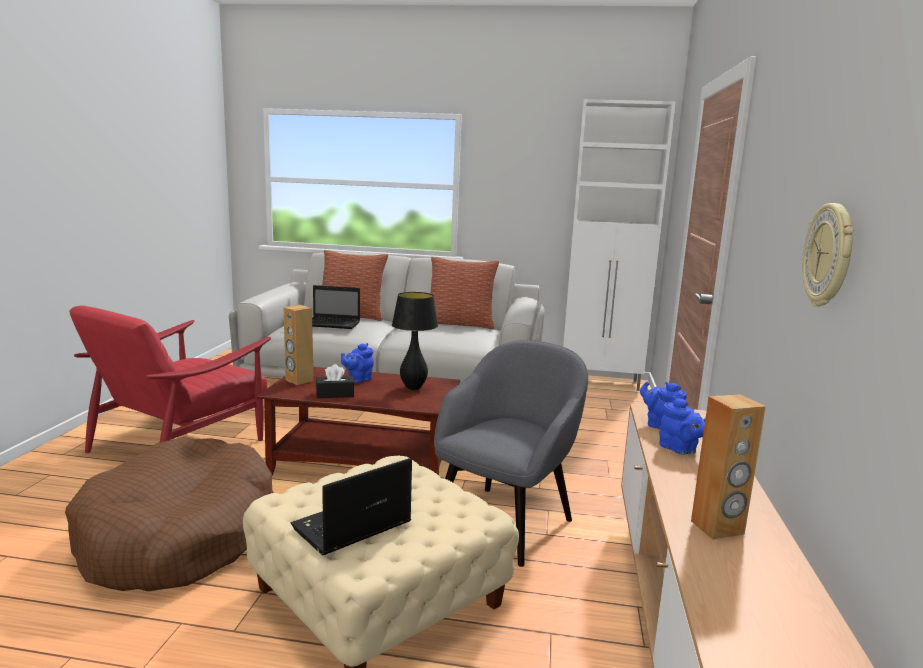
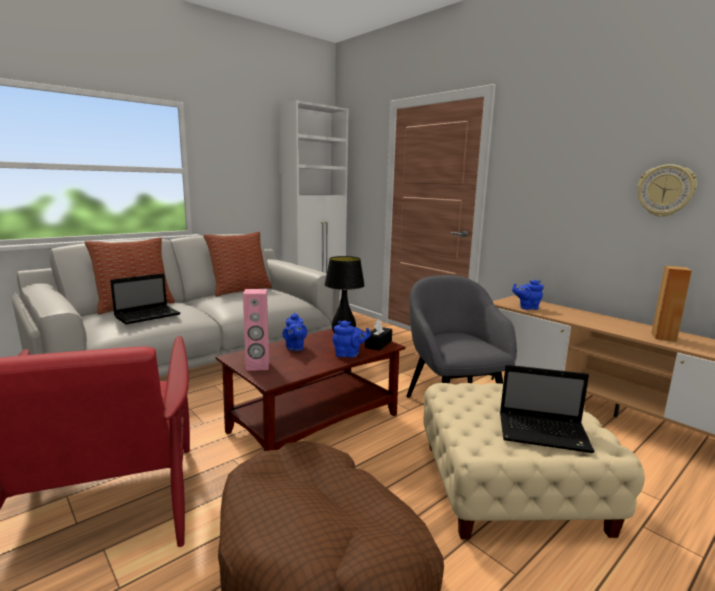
camera: 50 degrees left, 0 degrees up
(299, 380) = (257, 366): brown speaker -> pink speaker
(335, 394) = (315, 363): black tissue box -> black tissue box (378, 344)
(350, 527) = (545, 433): laptop -> laptop turned 75 degrees counterclockwise
(680, 449) = (563, 314): blue teapot -> blue teapot (349, 355)

